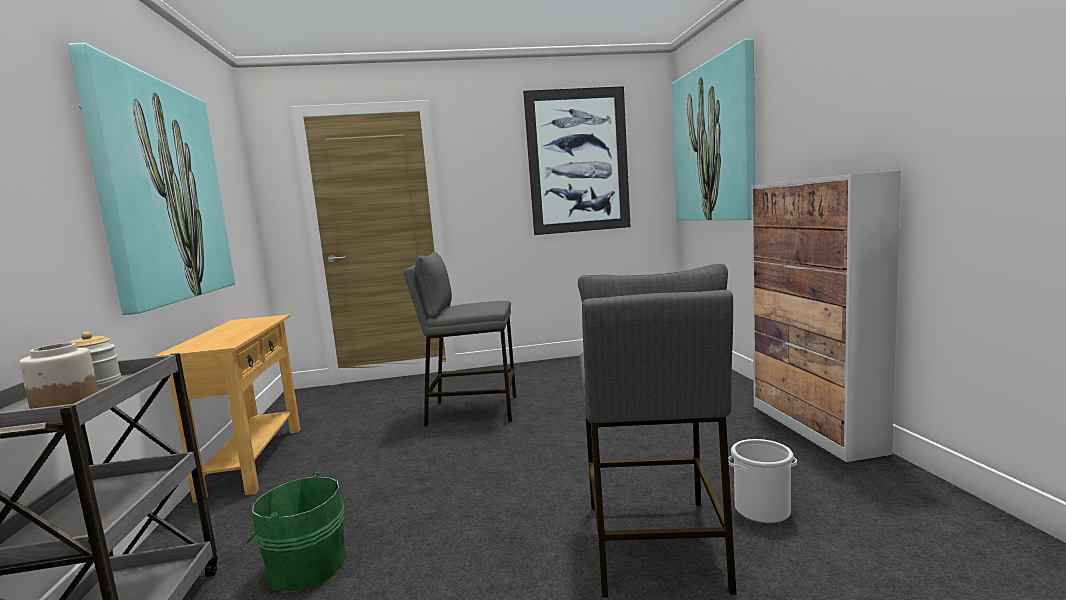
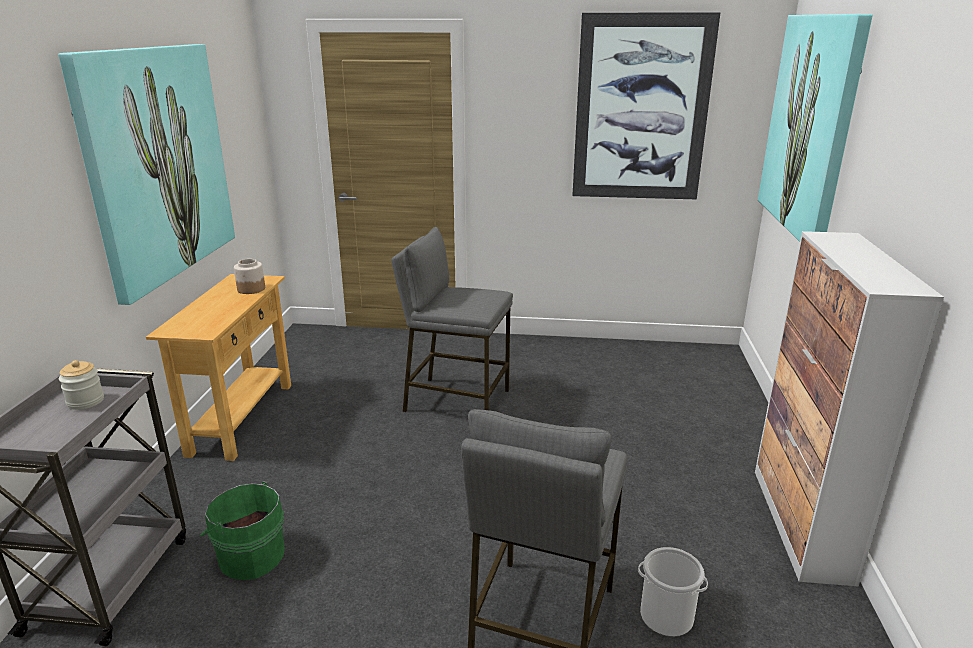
camera: 15 degrees right, 15 degrees up
(65, 403) = (58, 426): jar -> jar (251, 289)

